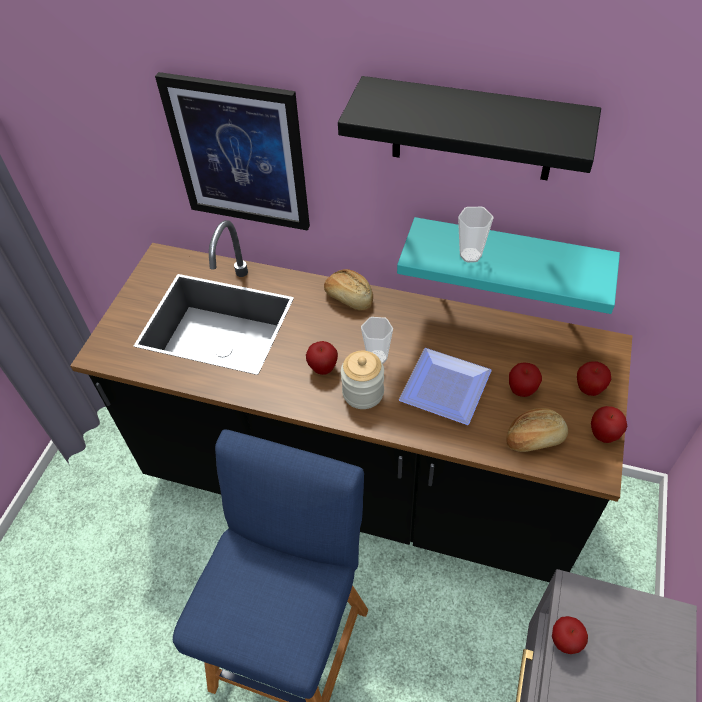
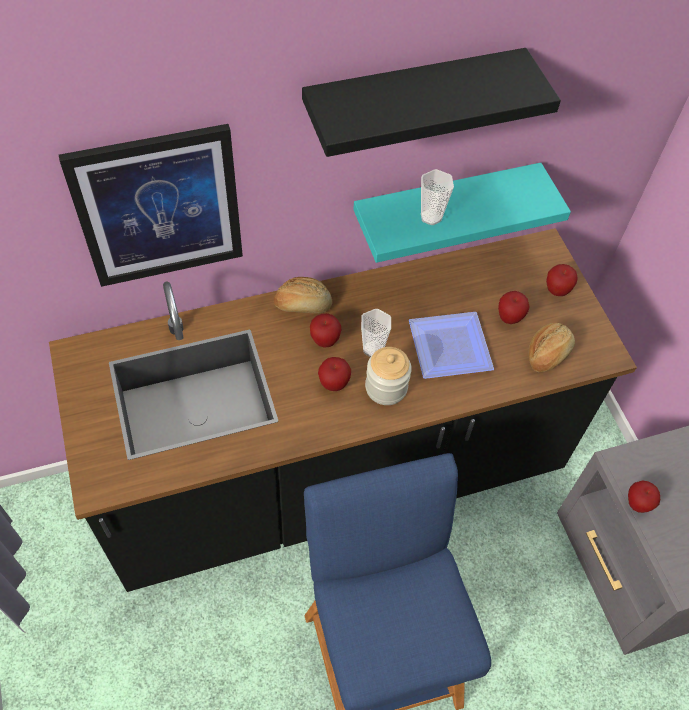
camera: 40 degrees left, 5 degrees up
(603, 435) = (593, 323): apple -> apple (325, 340)

